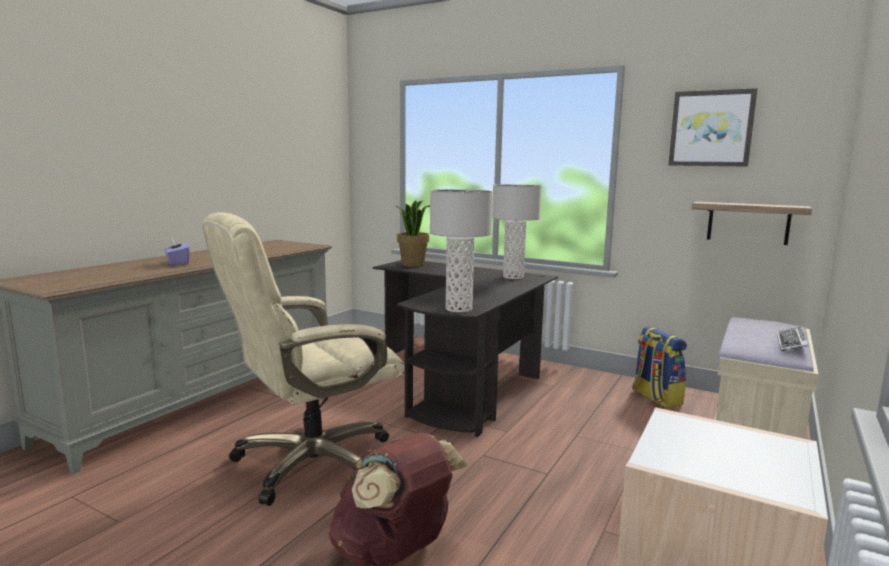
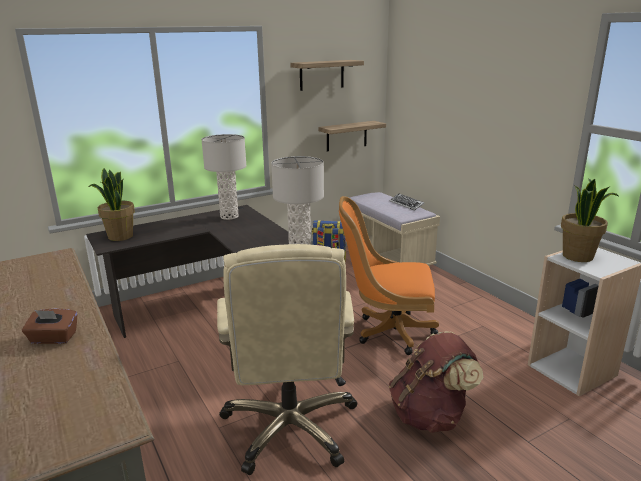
camera: 60 degrees left, 10 degrees up
(177, 263) = (53, 338): purple tissue box -> brown tissue box
(553, 475) = (387, 332): none -> orange office chair
(711, 128) = (321, 75): picture -> shelf
(711, 436) = (578, 256): none -> potted plant

